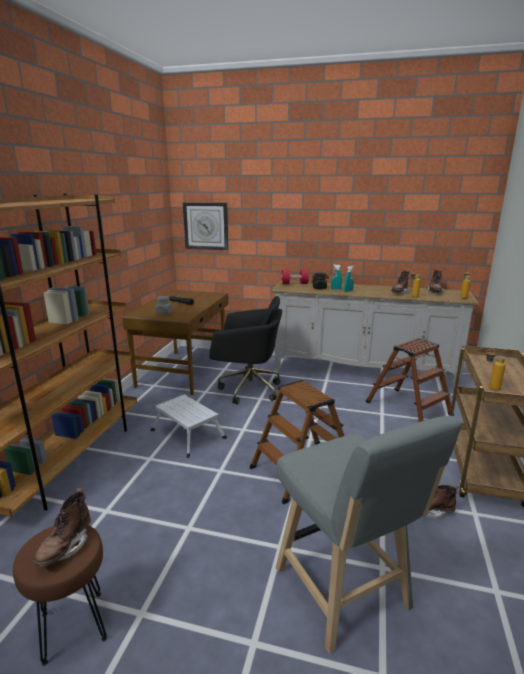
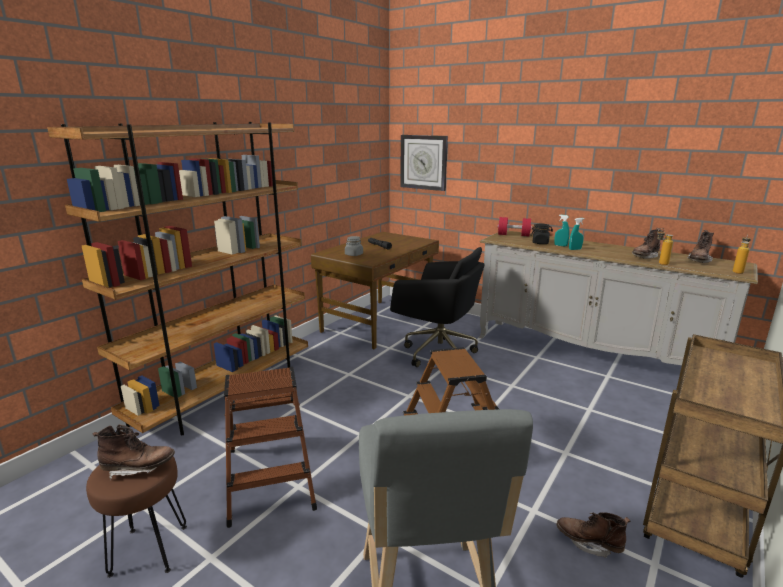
camera: 20 degrees right, 0 degrees up
(66, 547) = (138, 468): brown boot -> brown boot turned 135 degrees counterclockwise
(187, 434) = (348, 389): white step ladder -> none
(408, 408) = (630, 409): brown step ladder -> brown step ladder (270, 476)
(489, 388) = (696, 396): bottle -> none

